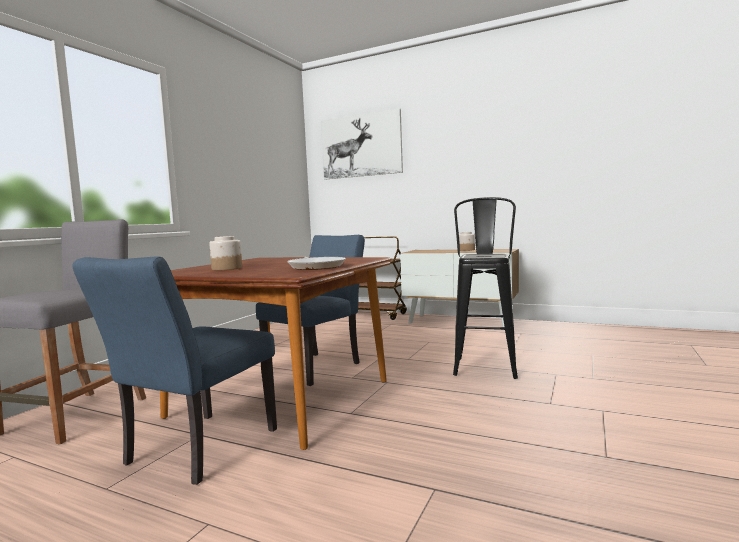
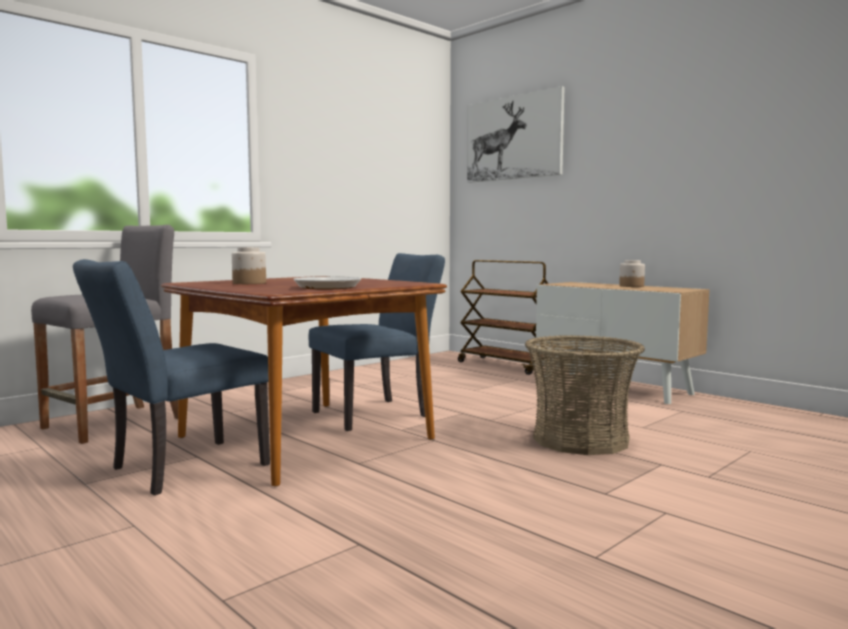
camera: 20 degrees right, 0 degrees up
(485, 364) = (581, 439): black stool -> basket

